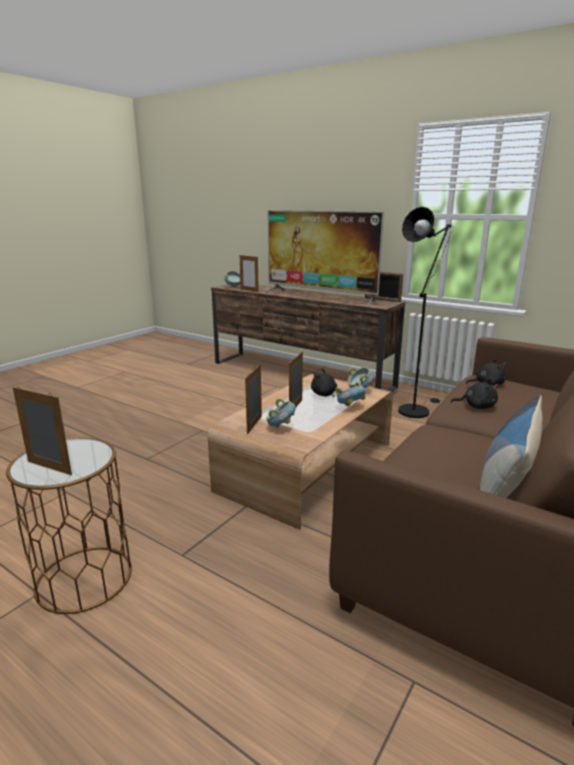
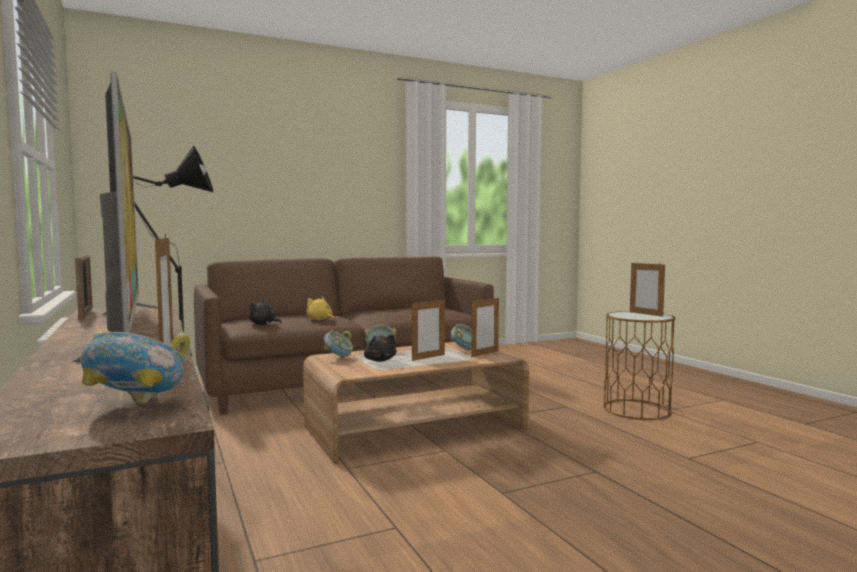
camera: 150 degrees left, 15 degrees down
(476, 406) = (320, 320): black plush toy -> yellow plush toy
(506, 484) = (403, 308): pillow -> none

